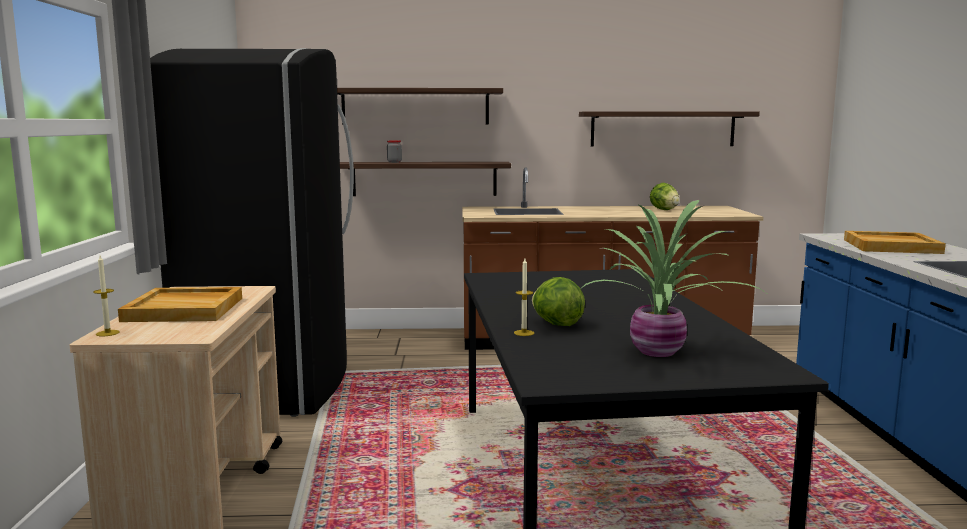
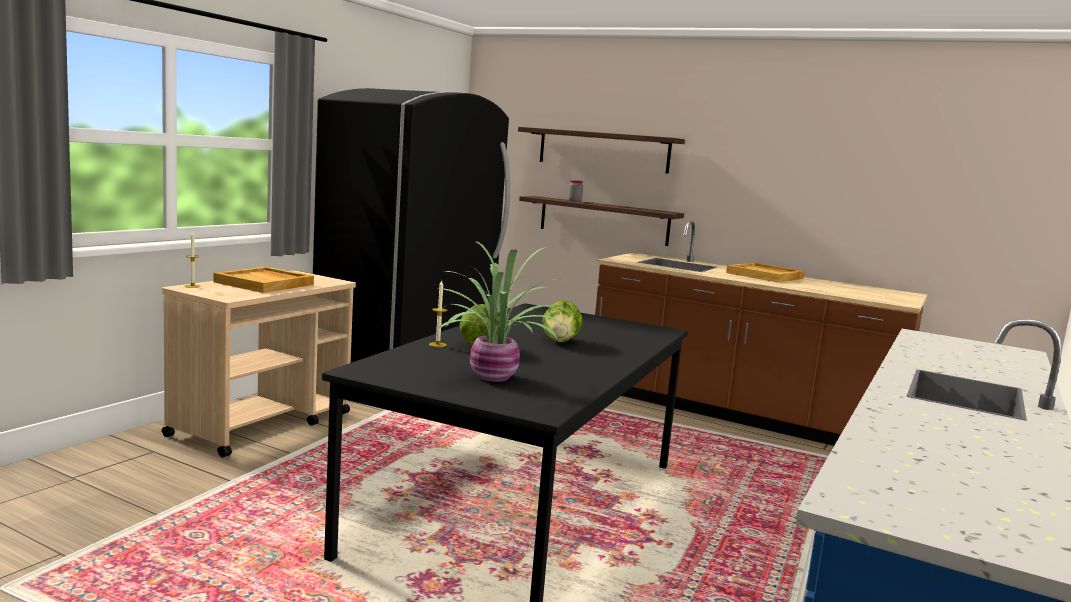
camera: 30 degrees right, 0 degrees up
(662, 129) = (855, 196): shelf -> none
(664, 210) = (827, 285): lettuce -> lettuce (560, 341)
(891, 246) = (959, 356): beige tray -> beige tray (765, 276)

